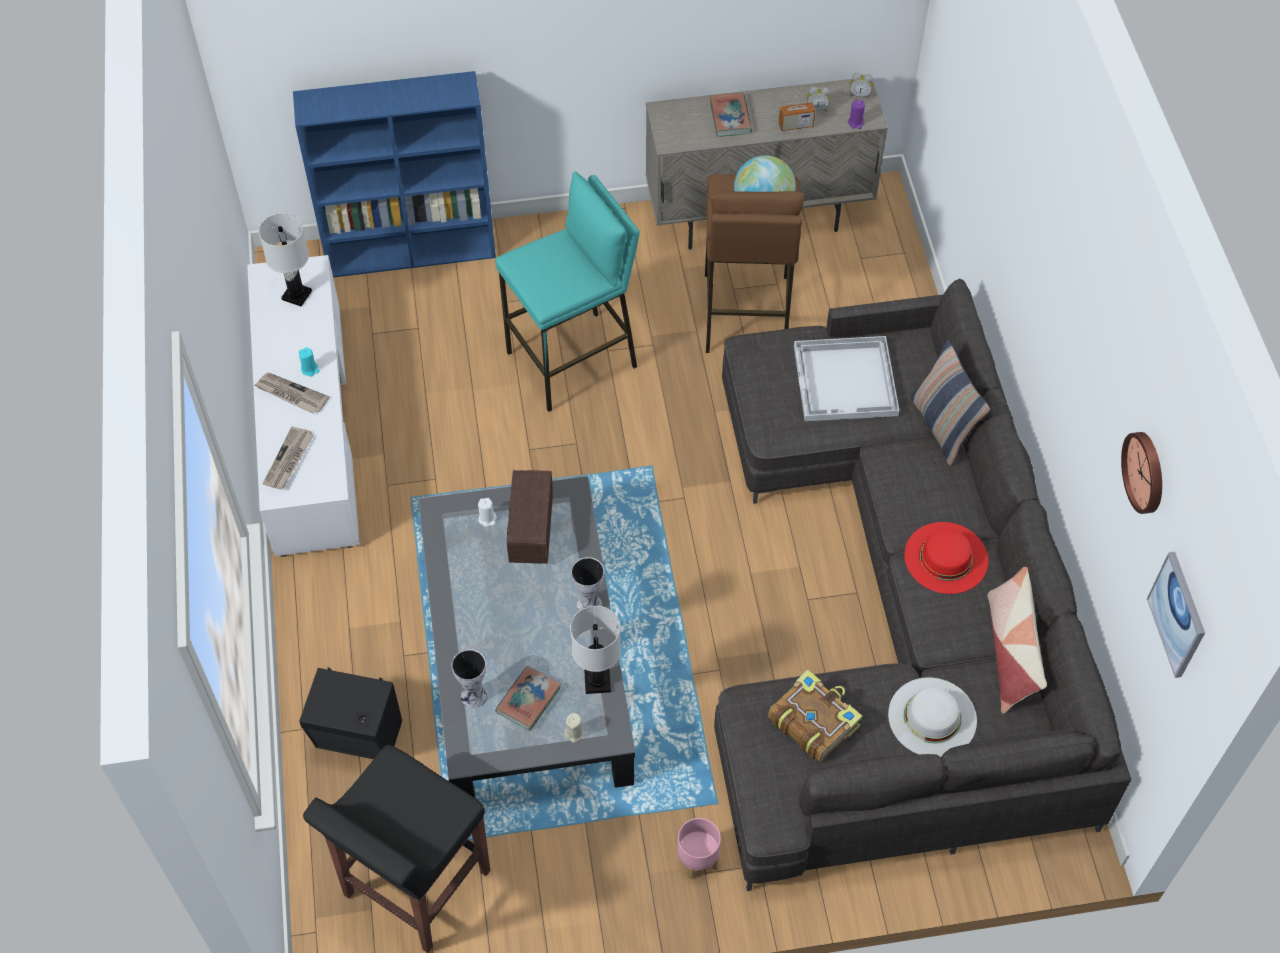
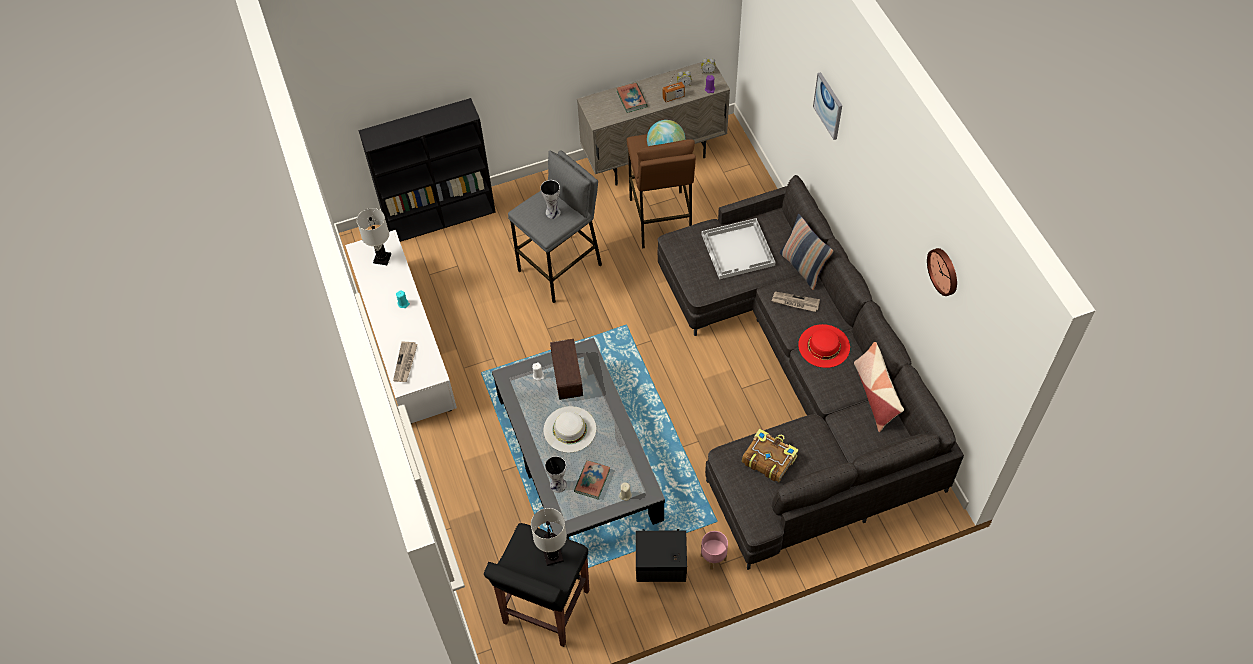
camera: 10 degrees left, 0 degrees up
(291, 394) = (395, 321): newspaper -> newspaper (795, 302)
(359, 738) = (487, 527): black speaker -> black speaker (662, 570)
(412, 250) = (441, 217): blue bookcase -> black bookcase
(573, 361) = (561, 268): turquoise stool -> grey stool
(590, 604) = (615, 415): vase -> vase (553, 212)
(598, 682) = (632, 461): white table lamp -> white table lamp (553, 556)
(932, 717) = (838, 442): white hat -> white hat (569, 429)
(1178, 614) = (979, 350): picture -> picture (828, 105)

